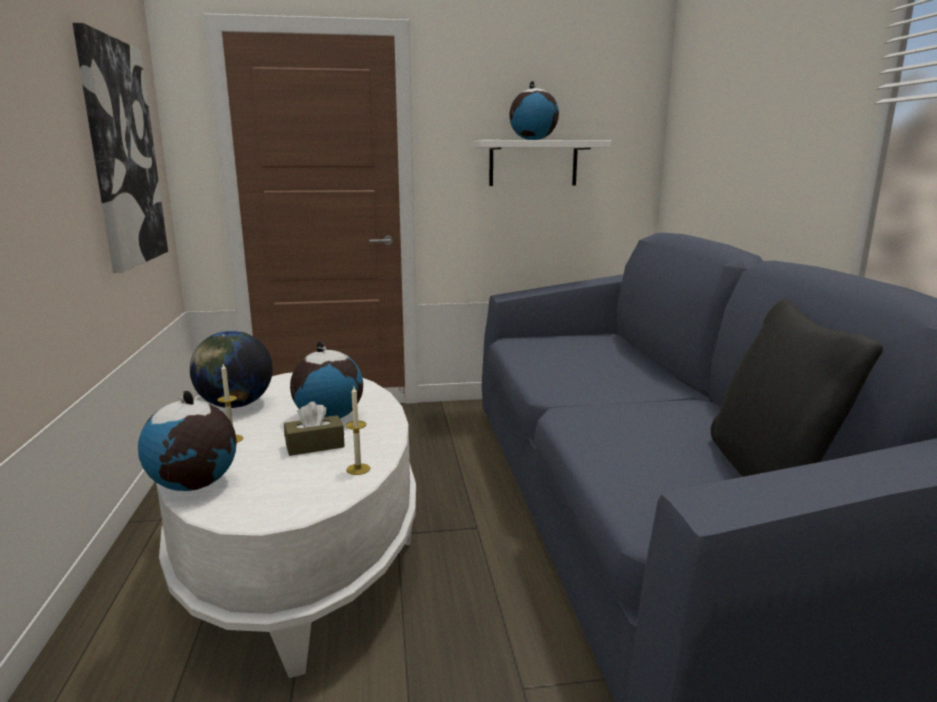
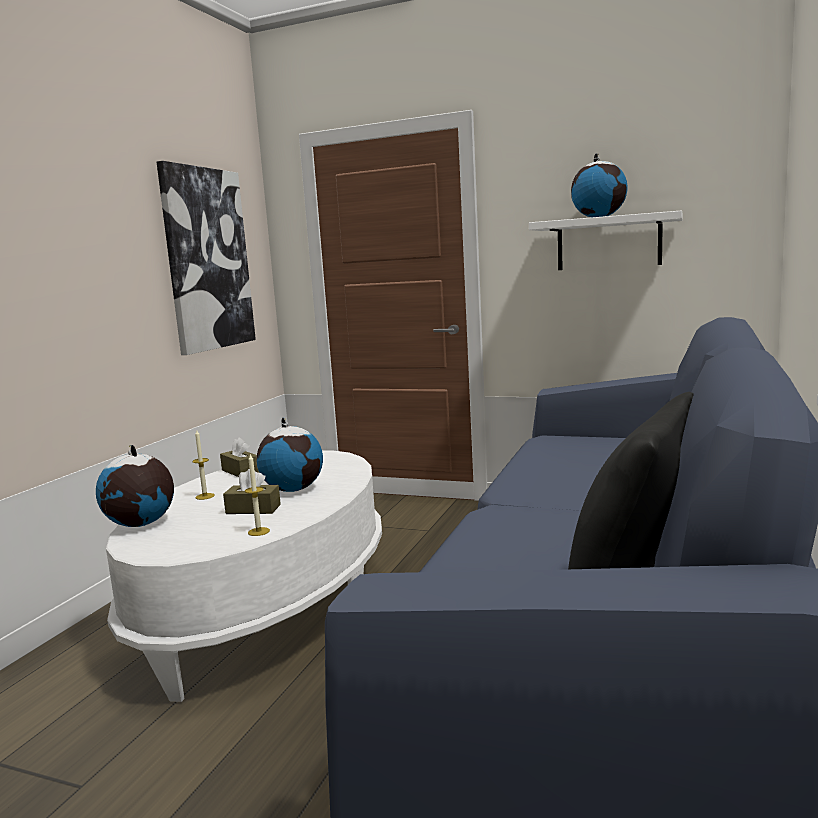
camera: 30 degrees right, 5 degrees down
(235, 405) = (241, 471): globe -> brown tissue box

